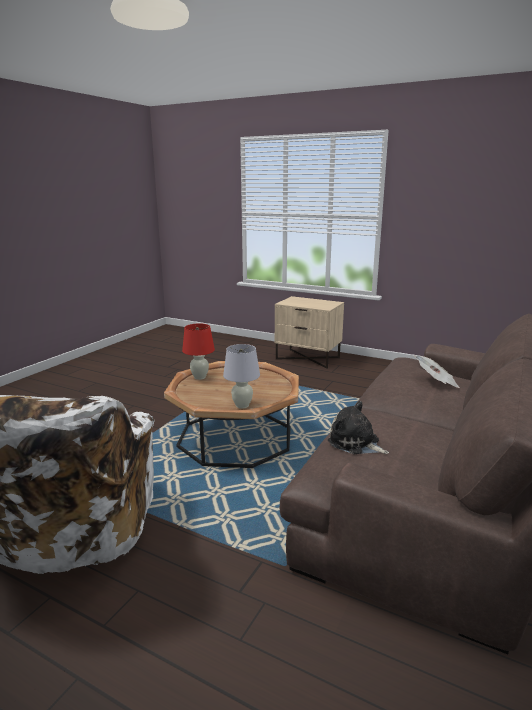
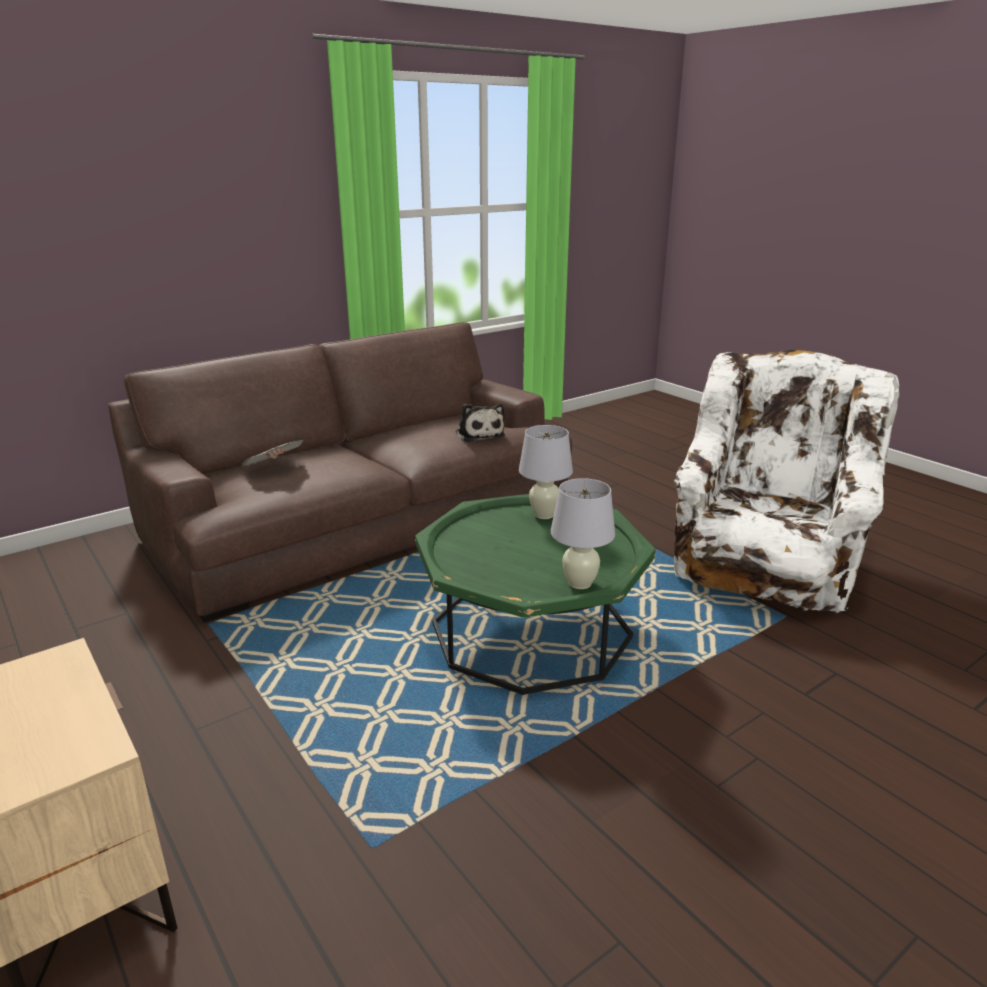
camera: 155 degrees left, 5 degrees up
(199, 377) = (580, 583): red table lamp -> white table lamp
(235, 438) = (531, 630): brown coffee table -> green coffee table

